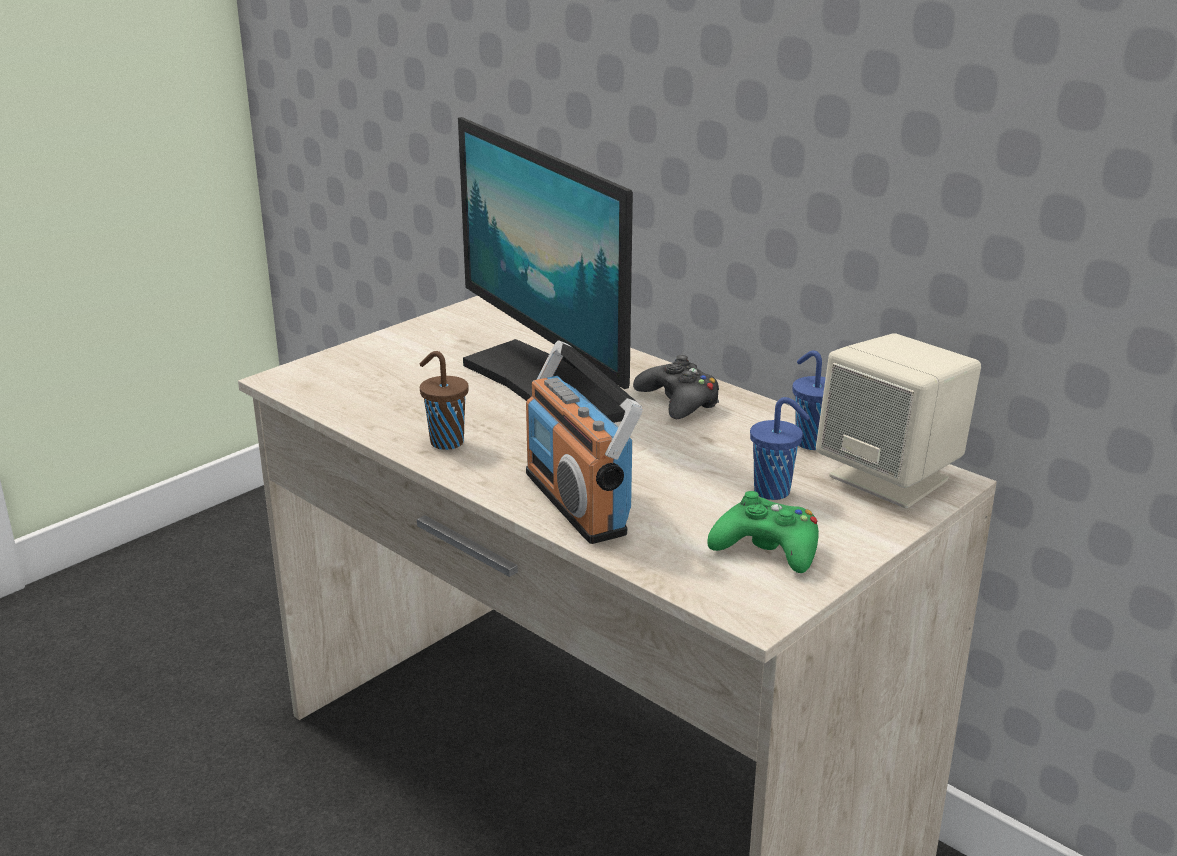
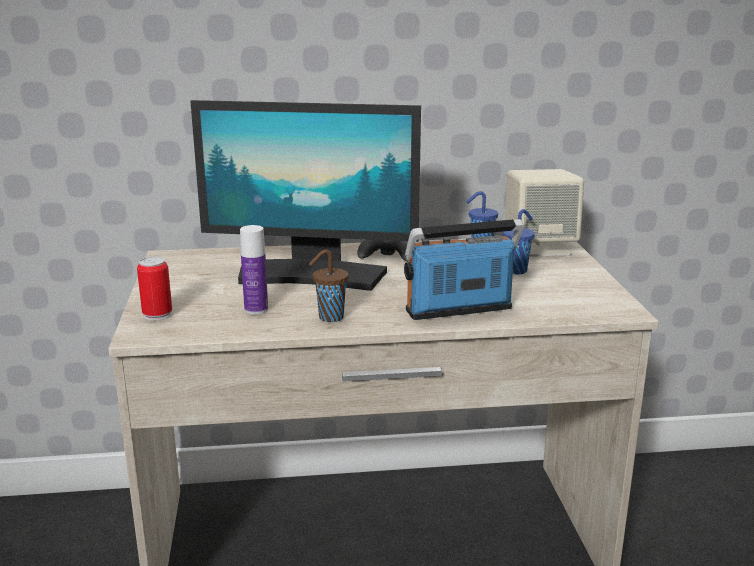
camera: 50 degrees left, 5 degrees down
(334, 366) = (157, 315): none -> can
(411, 400) = (256, 309): none -> bottle
(577, 502) = (459, 310): radio -> radio turned 150 degrees clockwise
(767, 548) = (568, 289): green game controller -> none

